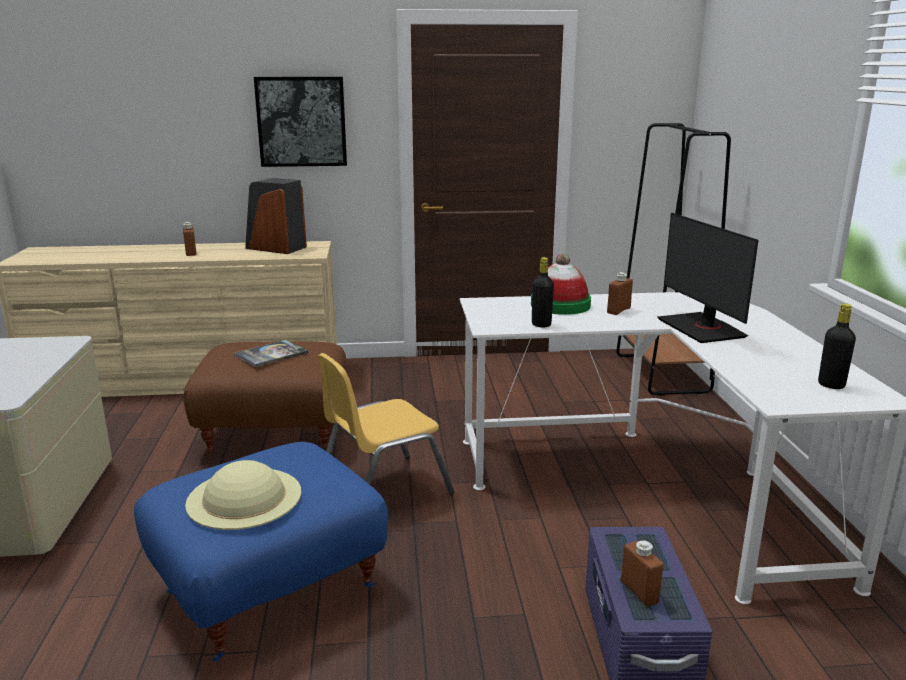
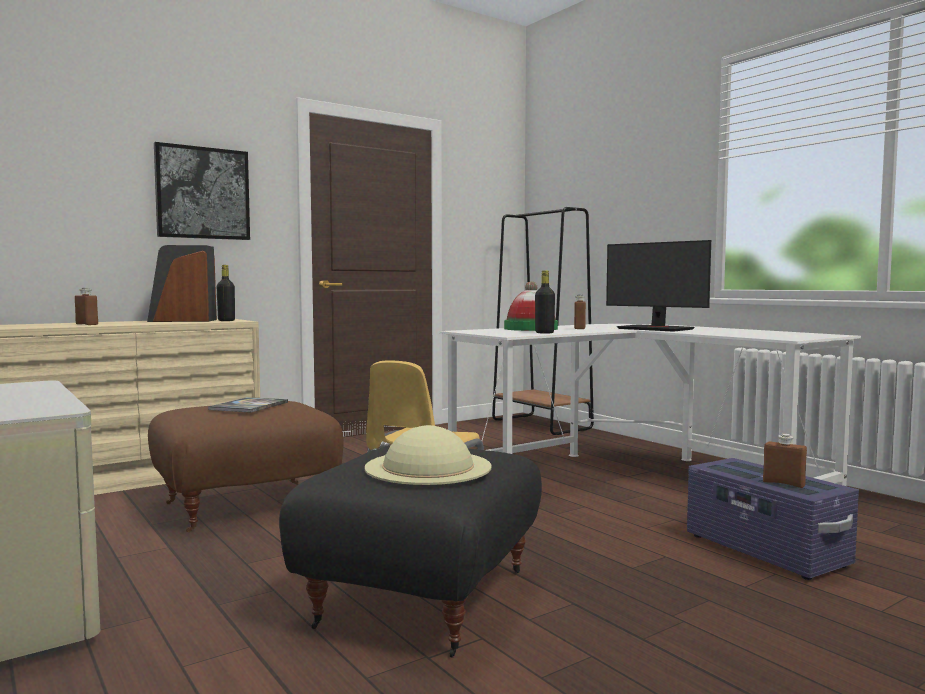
camera: 30 degrees left, 15 degrees down
(269, 587) = (420, 597): blue ottoman -> black ottoman
(831, 385) = (793, 334): black bottle -> black bottle (226, 320)

